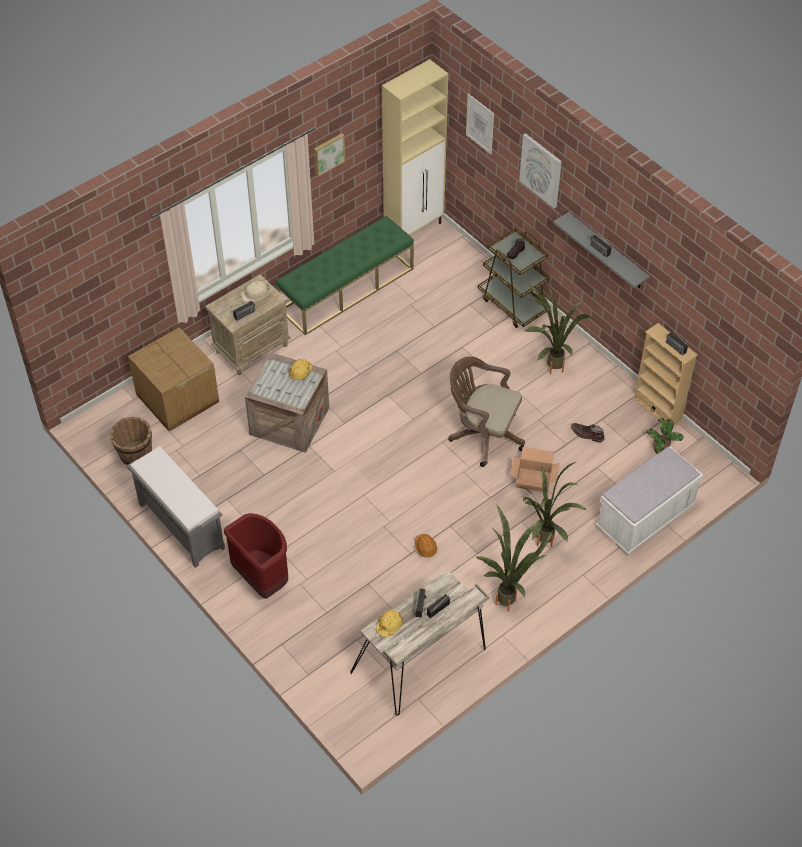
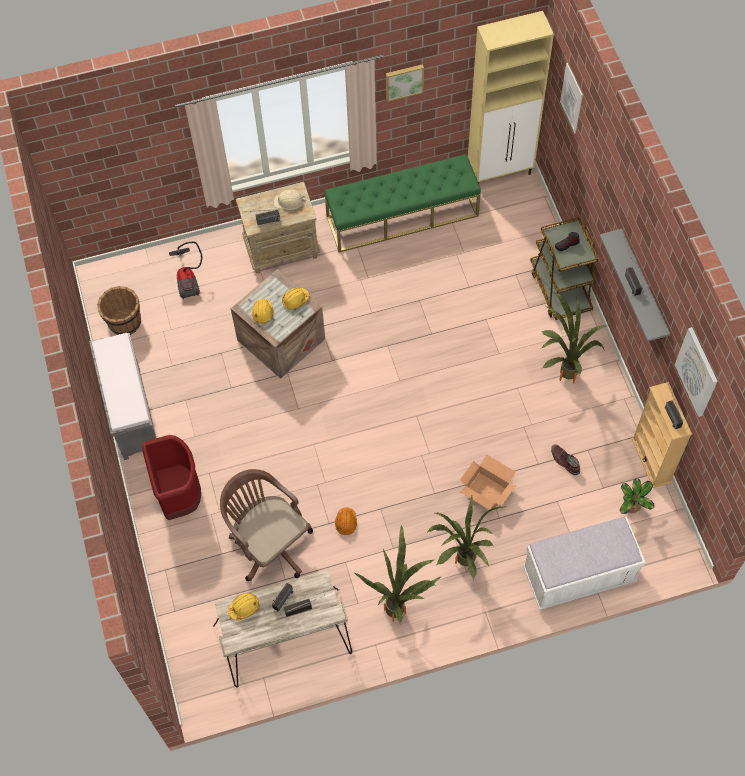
camera: 25 degrees right, 10 degrees up
(177, 399) = (188, 278): cardboard box -> vacuum cleaner
(276, 391) = (262, 313): none -> yellow hard hat
(483, 435) = (460, 423): brown office chair -> brown office chair (268, 543)
(541, 170) = (608, 174): picture -> picture (697, 372)

